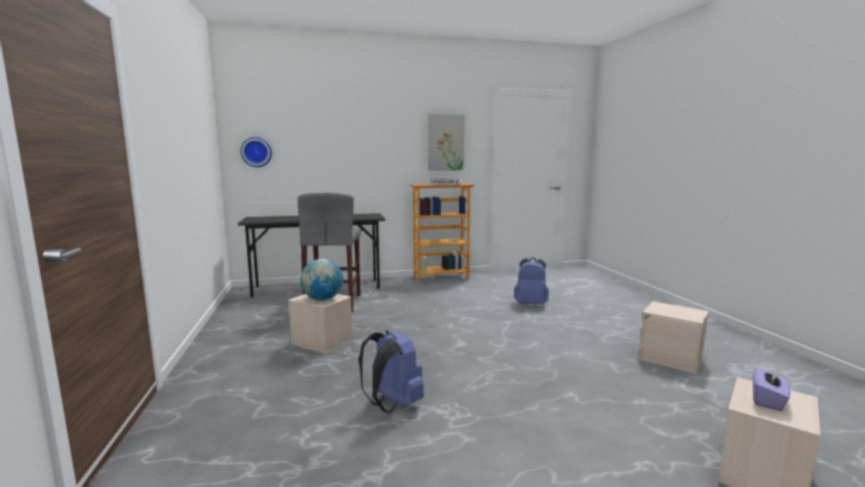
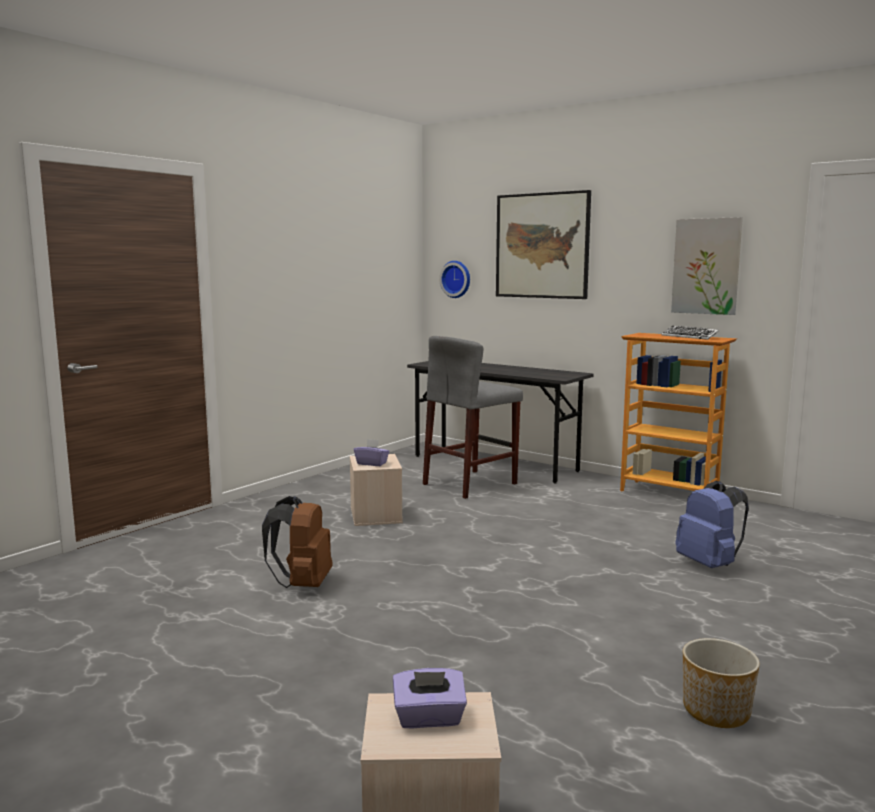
camera: 50 degrees right, 0 degrees up
(322, 299) = (372, 463): globe -> purple tissue box
(333, 127) = (542, 246): none -> picture
(392, 404) = (302, 584): blue backpack -> brown backpack
(671, 359) = (717, 711): beige storage box -> planter

